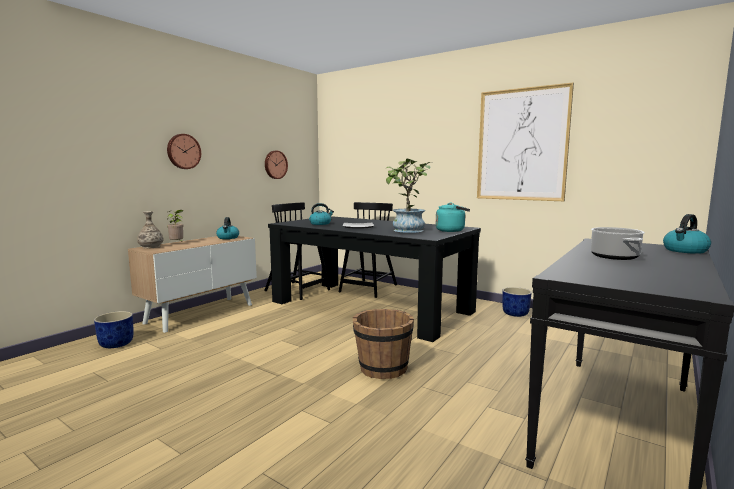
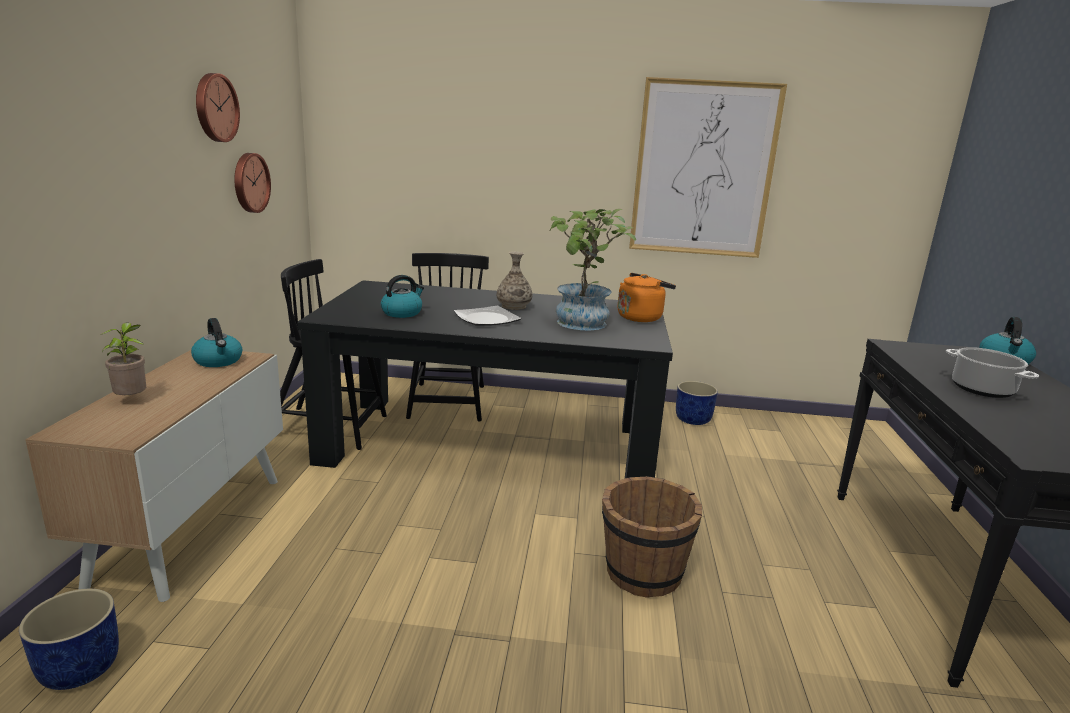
camera: 30 degrees left, 10 degrees up
(151, 247) = (84, 423): vase -> vase (514, 306)
(183, 151) = (99, 180): wall clock -> wall clock (215, 108)
(452, 230) = (641, 317): turquoise kettle -> orange kettle

